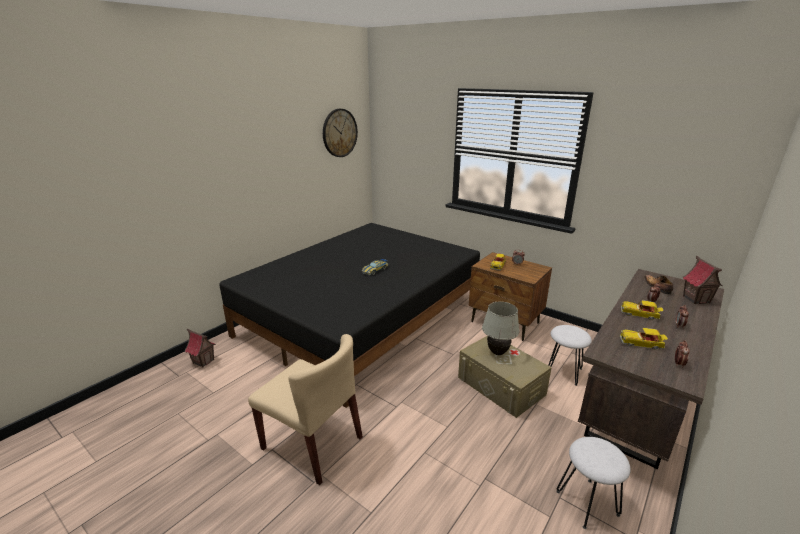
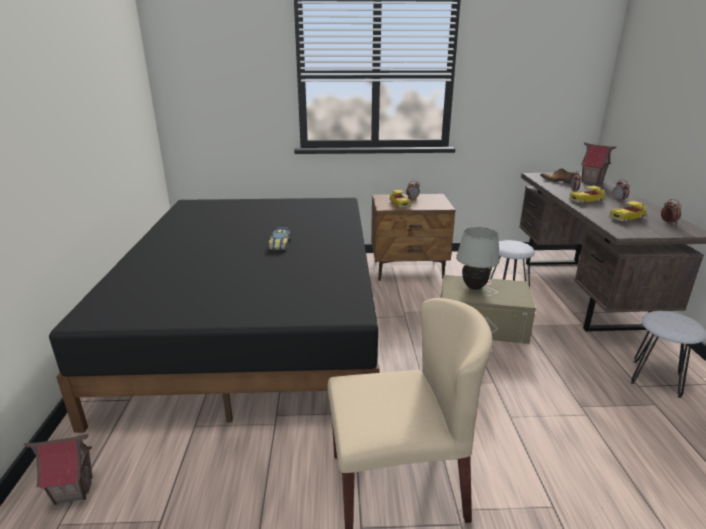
camera: 40 degrees left, 0 degrees up
(339, 133) = (121, 61): wall clock -> none

